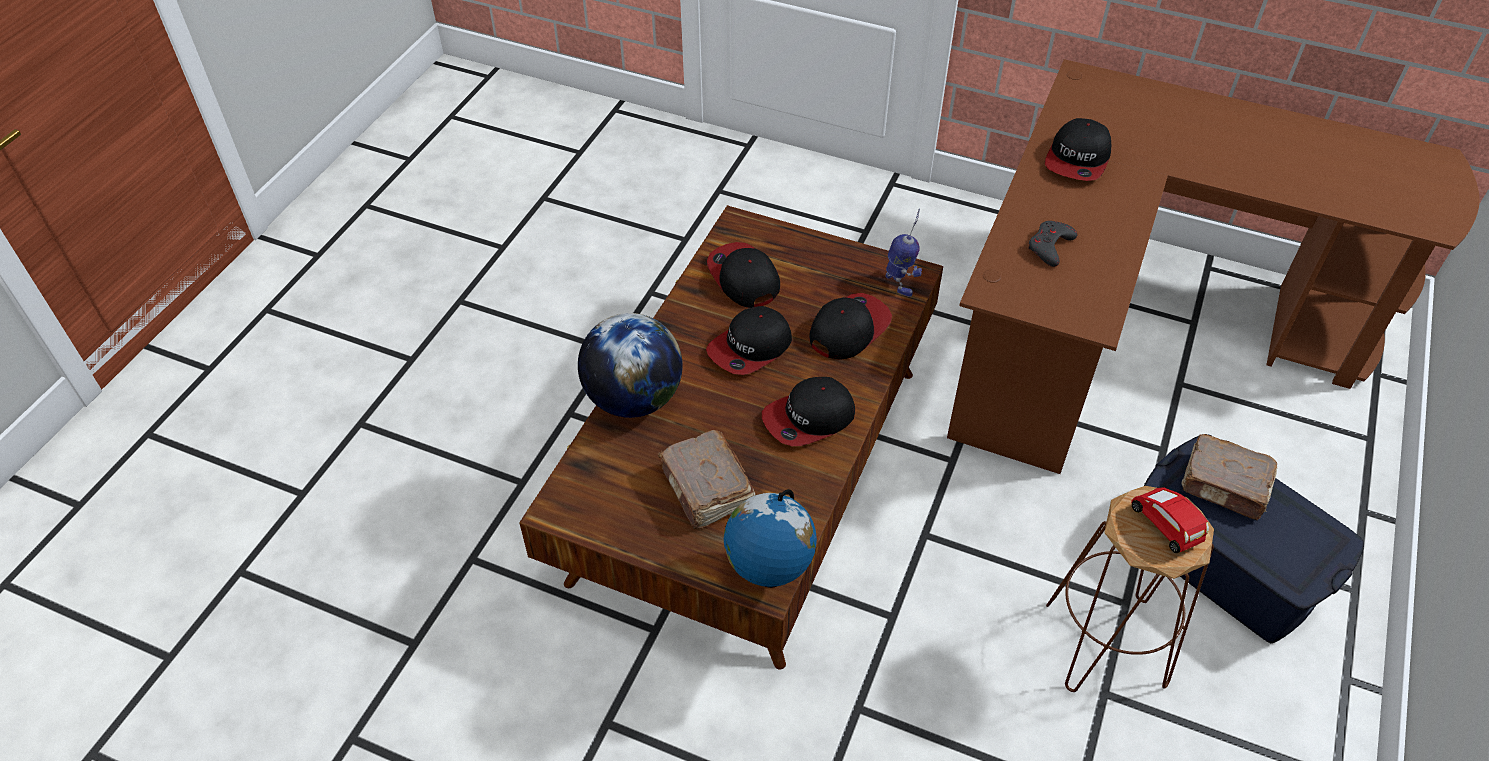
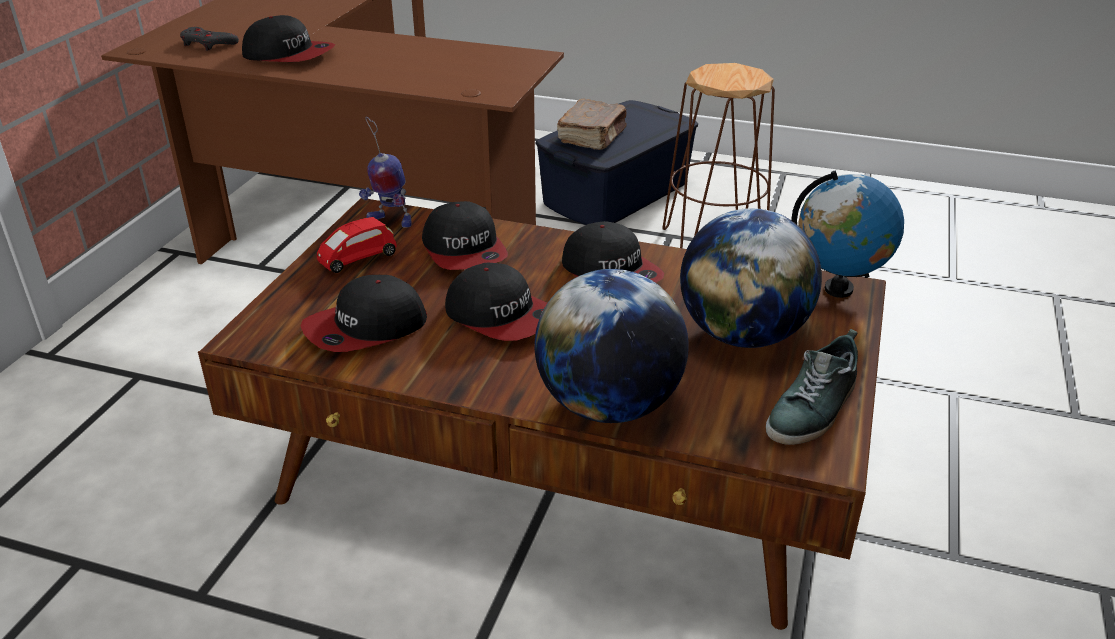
camera: 95 degrees left, 15 degrees down
(607, 514) = (813, 409): none -> shoe
(706, 490) = (742, 335): brown book -> globe
(849, 329) = (465, 250): cap -> cap turned 150 degrees counterclockwise
(899, 283) = (389, 221): toy robot -> toy robot turned 135 degrees counterclockwise
(1050, 246) = (426, 69): grey game controller -> grey game controller (208, 44)
(1166, 526) = (728, 74): red toy car -> red toy car (357, 260)

